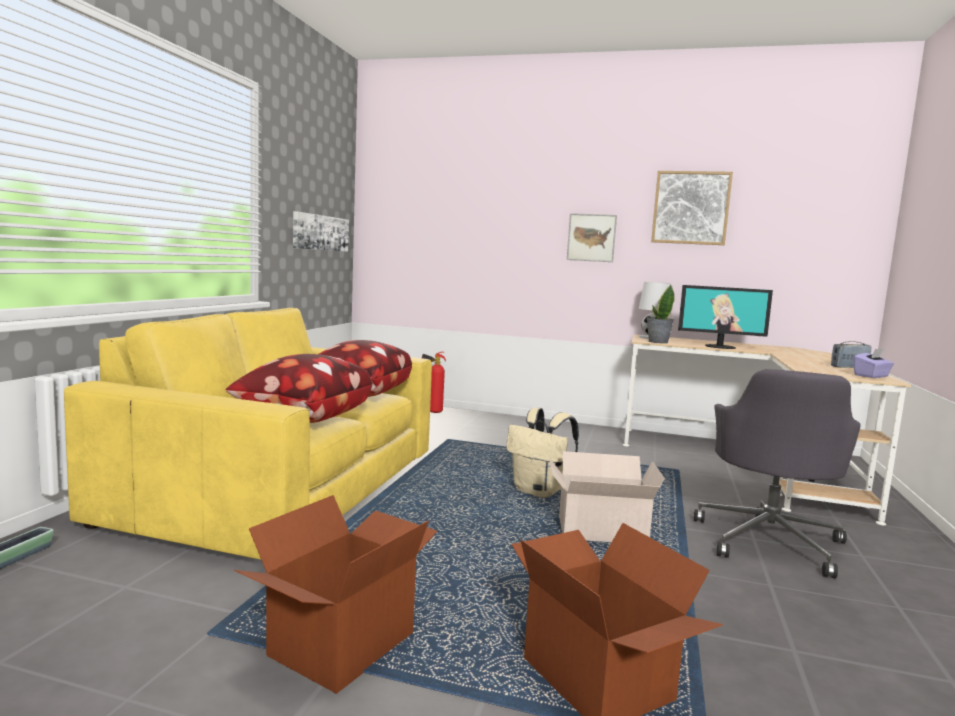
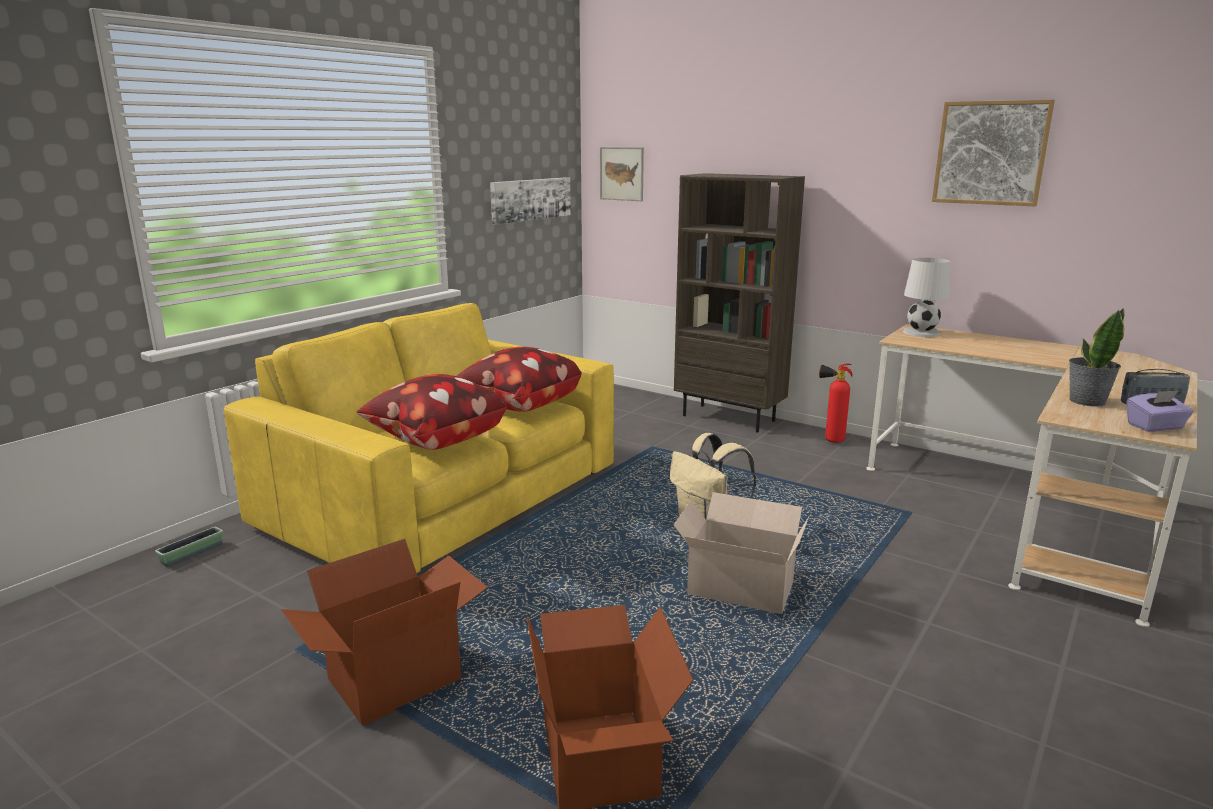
camera: 20 degrees right, 10 degrees up
(431, 412) = (660, 405): fire extinguisher -> fire extinguisher (830, 440)
(494, 418) = (729, 418): none -> brown bookcase
(591, 237) = (854, 195): picture -> picture (621, 173)
(657, 342) = (916, 342): potted plant -> potted plant (1086, 401)
(720, 346) = (1001, 353): monitor -> none
(769, 540) = (947, 628): grey office chair -> none

